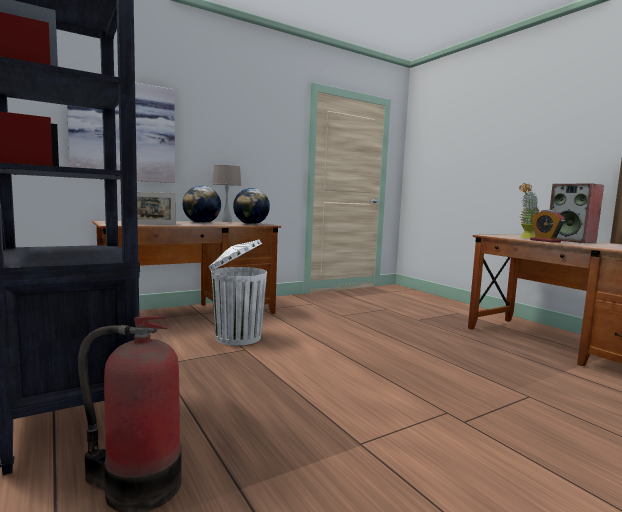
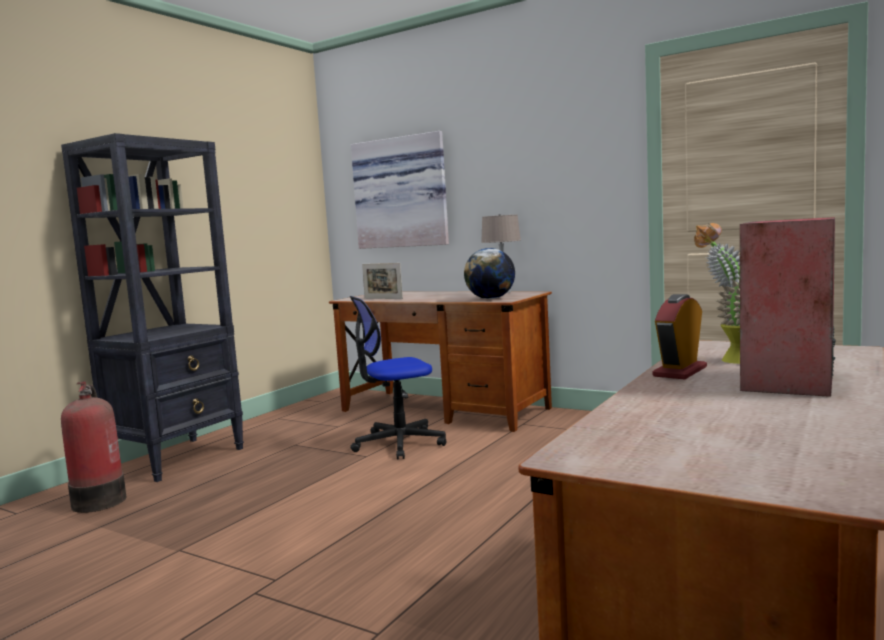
camera: 65 degrees right, 0 degrees up
(202, 223) = (445, 296): globe -> none
(236, 337) = (398, 443): white trash can -> office chair

